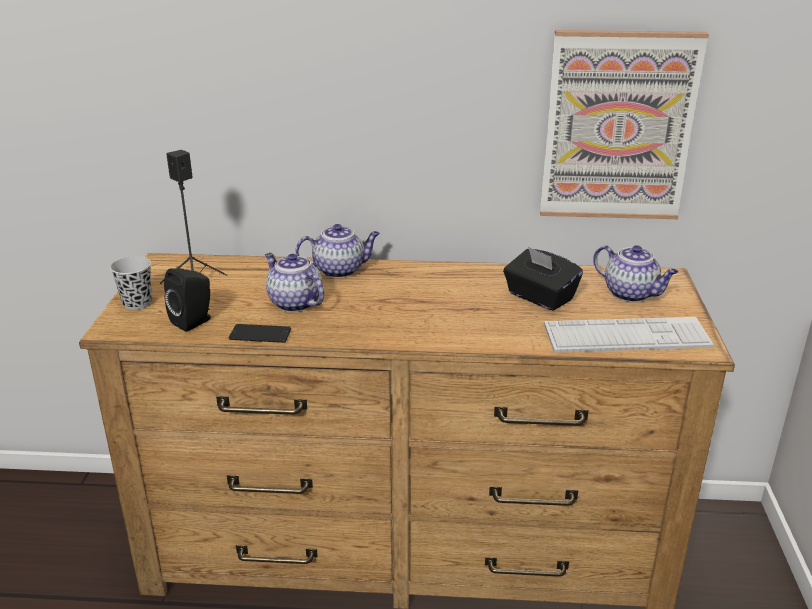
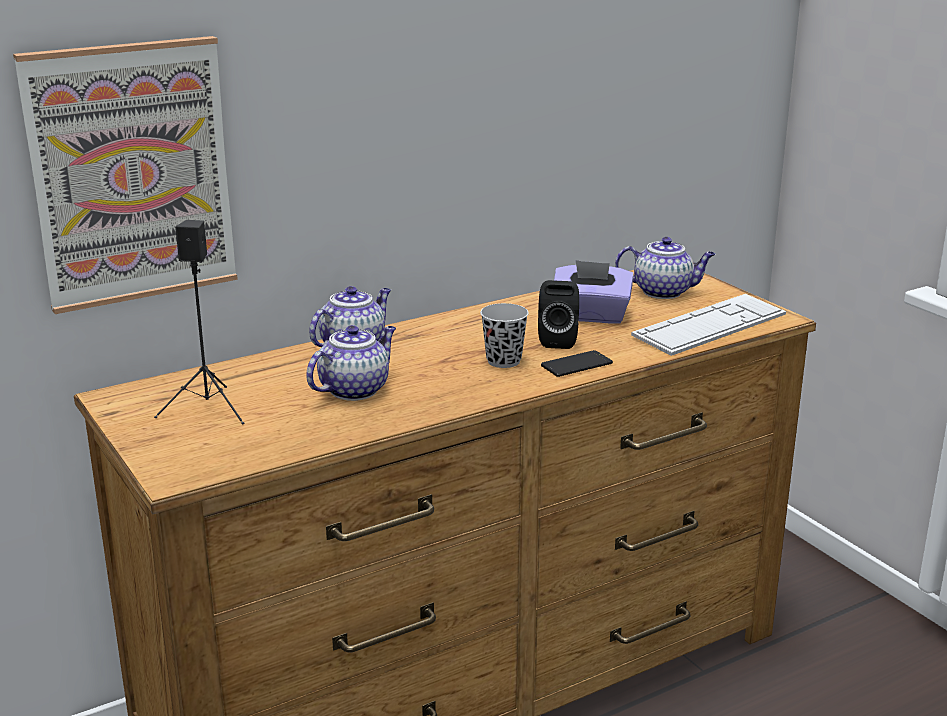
camera: 35 degrees left, 5 degrees down
(137, 303) = (161, 444): black cup -> black cup (503, 361)
(194, 321) = (268, 439): black speaker -> black speaker (558, 340)
(260, 334) = (367, 428): phone -> phone (576, 365)
(294, 303) = (354, 389): teapot -> teapot turned 120 degrees clockwise
(539, 297) = (591, 316): black tissue box -> purple tissue box
(618, 127) = (603, 118): picture -> picture (131, 173)

